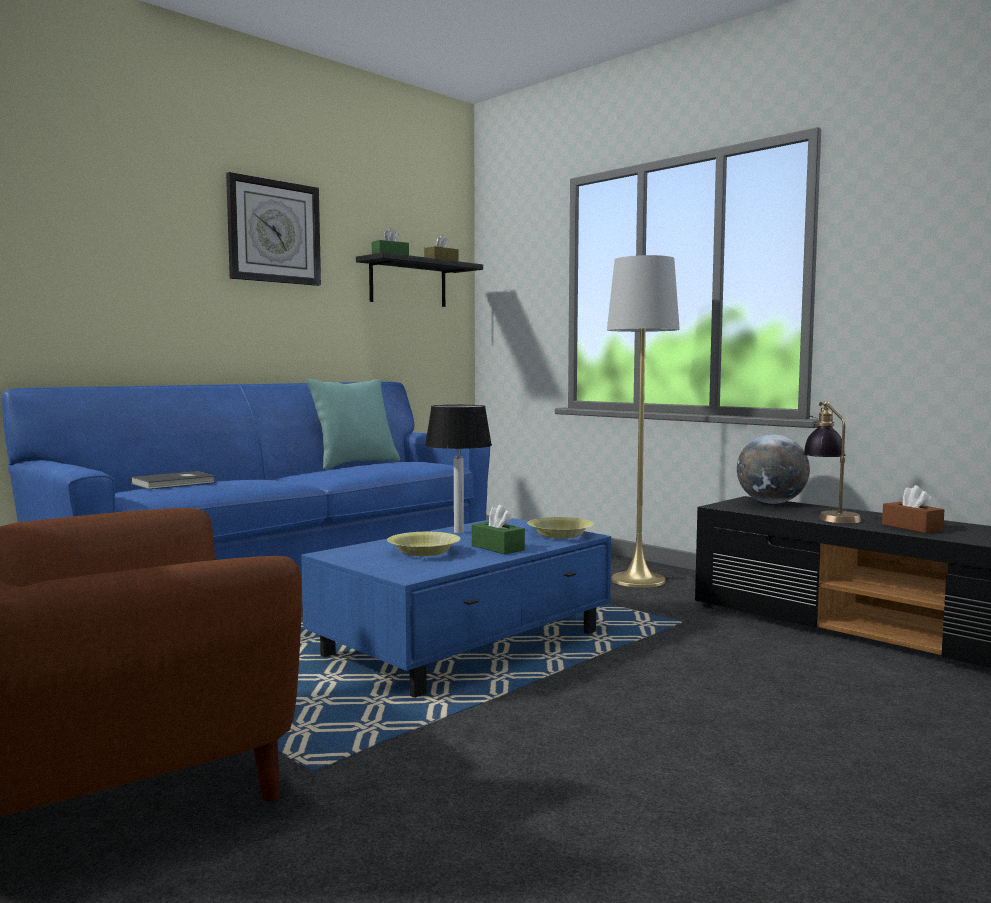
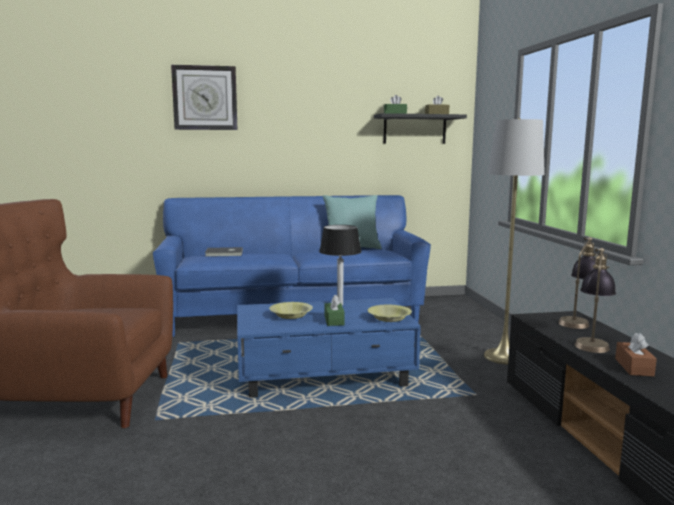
camera: 35 degrees right, 5 degrees up
(274, 232) = (316, 104): wall clock -> wall clock (205, 98)
(771, 503) = (578, 321): globe -> table lamp

